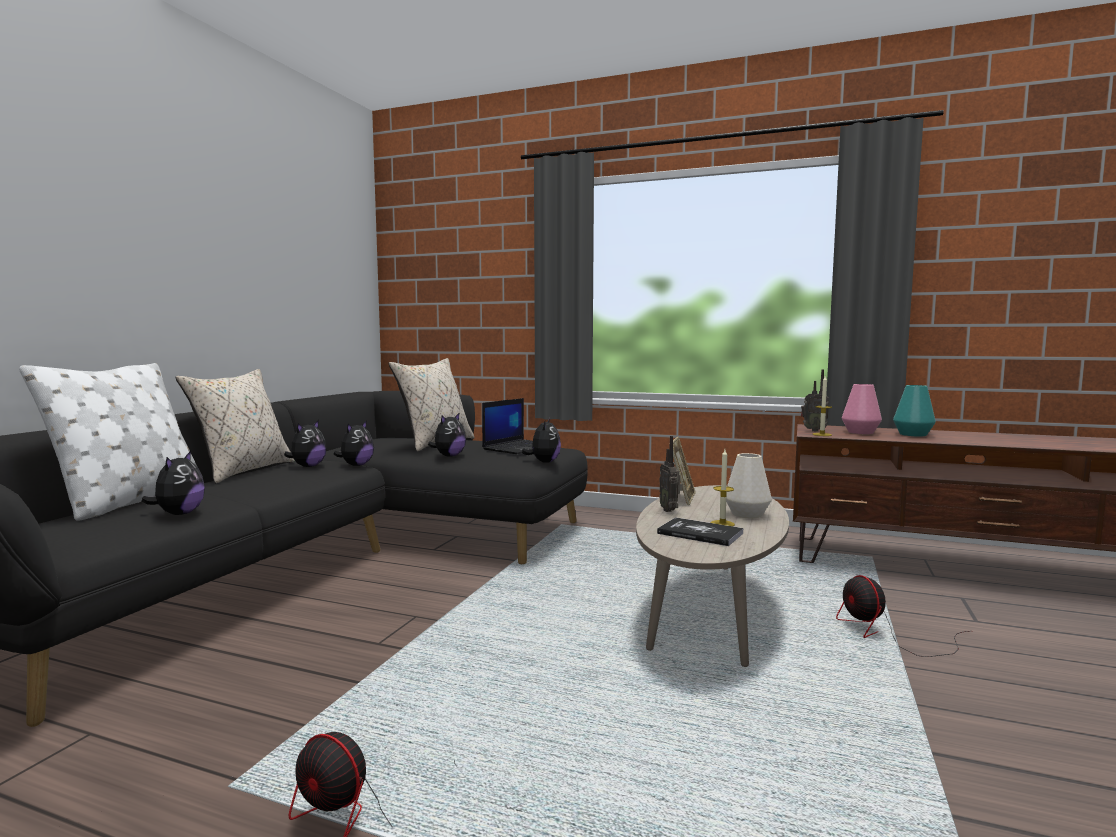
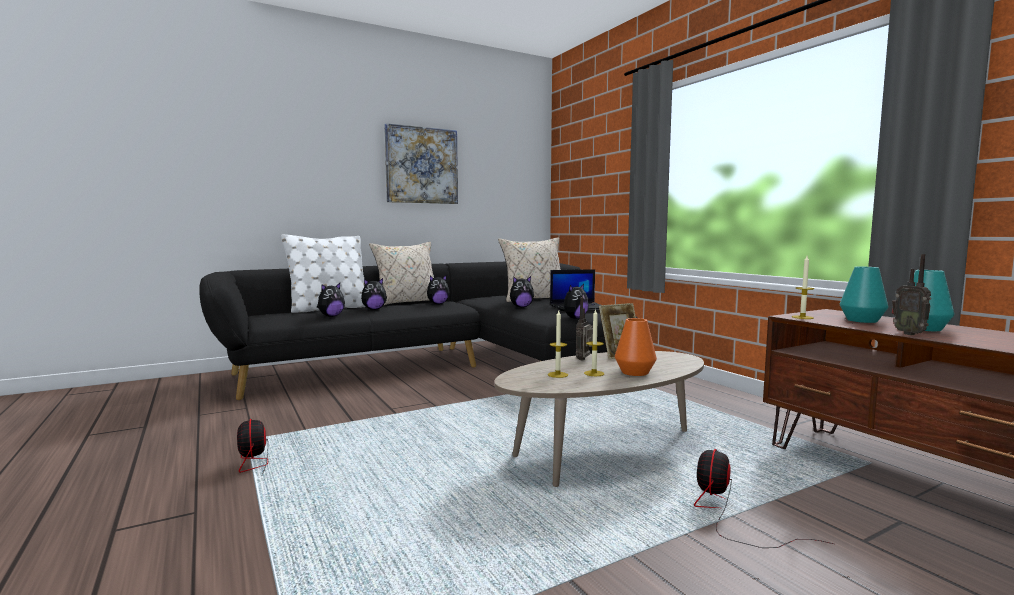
camera: 40 degrees right, 0 degrees up
(223, 244) = (421, 165): none -> picture
(356, 465) = (466, 307): plush toy -> plush toy (374, 309)
(700, 533) = (557, 375): book -> candle
(747, 514) = (634, 372): white vase -> orange vase
(814, 430) = (812, 314): radio -> radio (910, 334)
(860, 432) = (862, 320): pink vase -> turquoise vase

